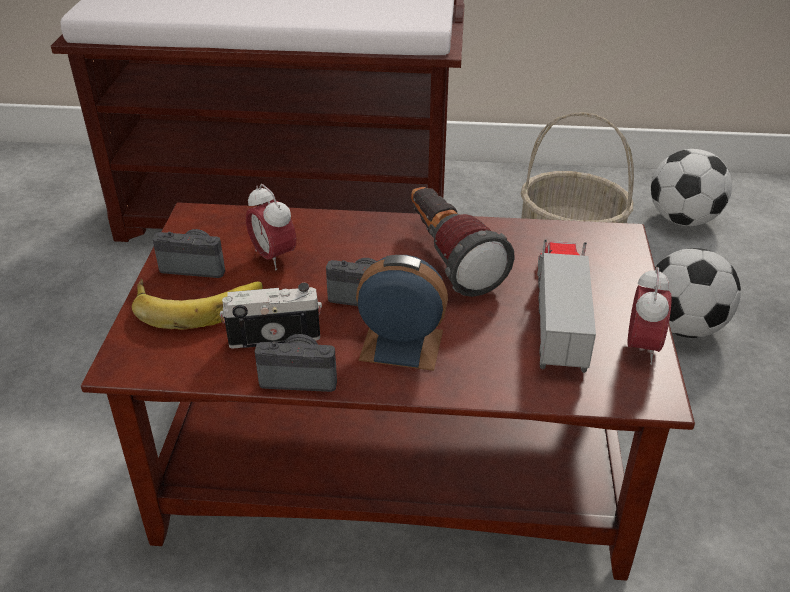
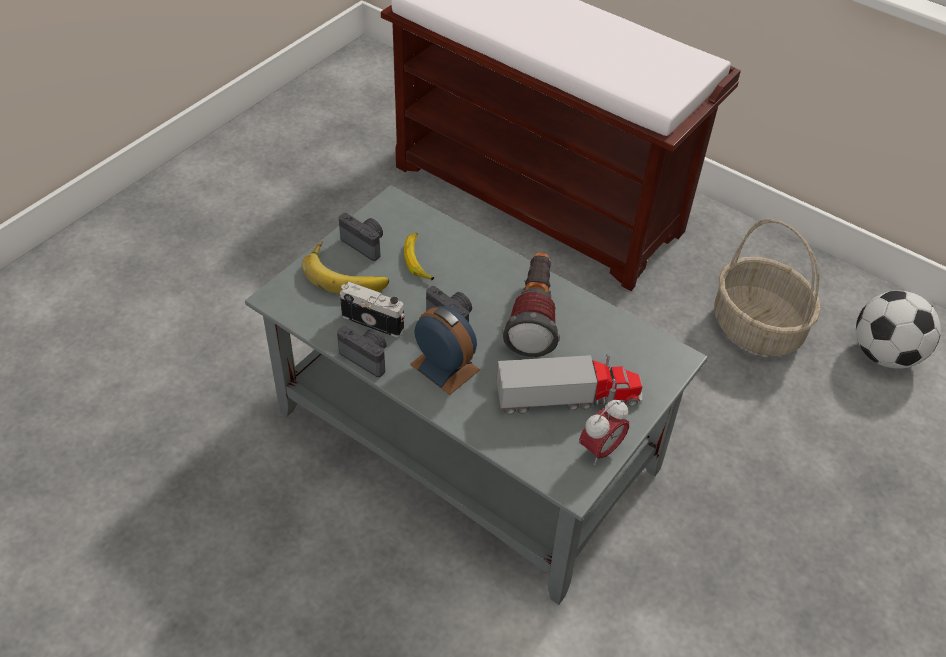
camera: 30 degrees right, 10 degrees up
(273, 257) = (418, 260): alarm clock -> banana
(390, 465) = (464, 440): brown coffee table -> grey coffee table
(559, 314) = (569, 397): toy truck -> toy truck turned 45 degrees clockwise
(683, 326) = (785, 450): football -> none

